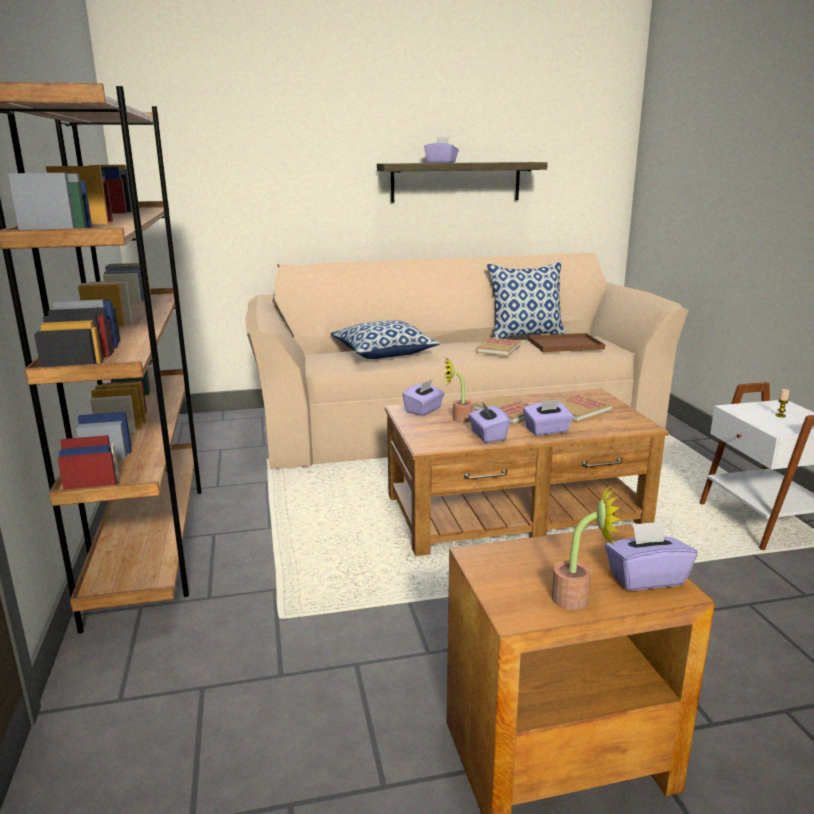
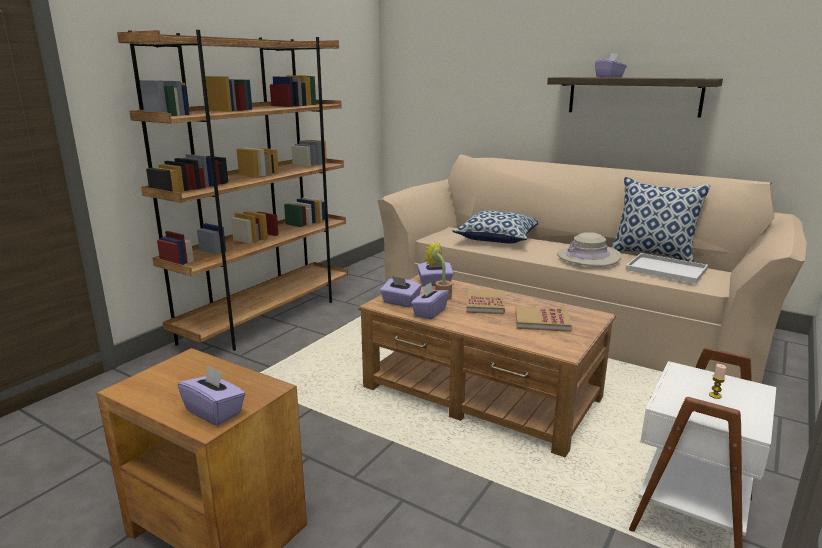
camera: 45 degrees right, 0 degrees up
(498, 349) = (588, 257): book -> beige hat
(547, 431) = (477, 325): purple tissue box -> purple tissue box (400, 302)
(564, 344) = (664, 269): brown tray -> white tray
(578, 599) = (162, 400): potted plant -> none

